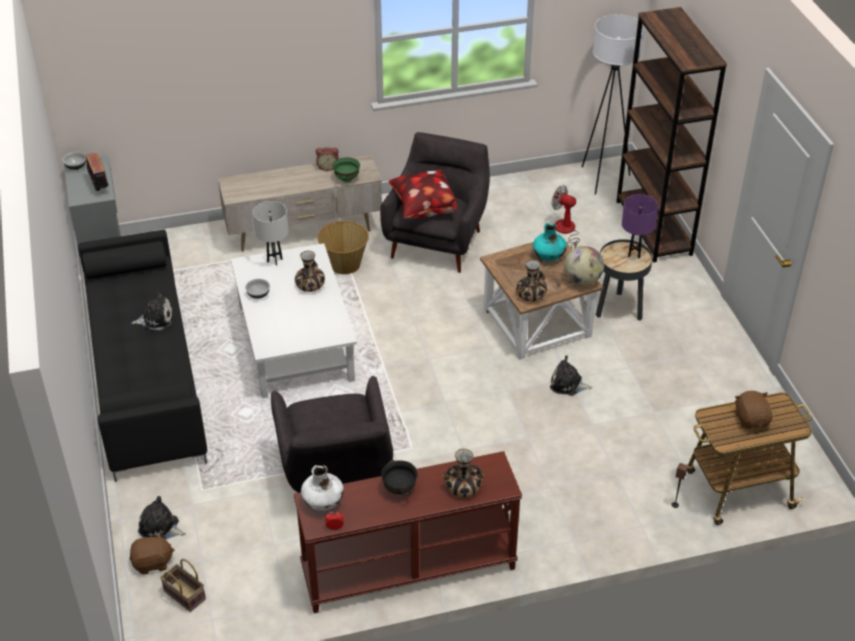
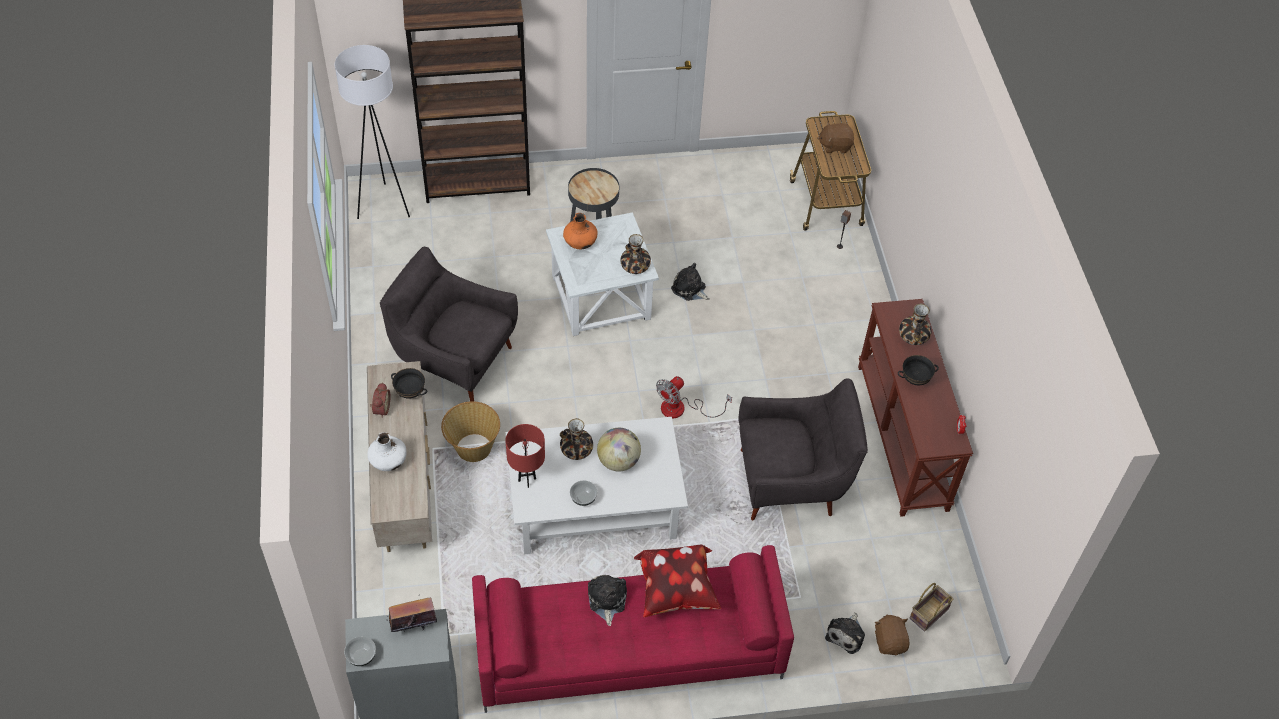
camera: 85 degrees left, 10 degrees up
(145, 377) = (628, 651): black sofa -> red sofa
(274, 260) = (527, 480): white table lamp -> red table lamp
(323, 502) = (930, 436): white vase -> white vase (388, 461)
(346, 179) = (410, 393): green bowl -> black bowl
(423, 209) = (468, 336): pillow -> pillow (676, 593)
(538, 323) = (601, 296): brown side table -> white side table
(549, 257) = (580, 243): turquoise vase -> orange vase
(566, 232) = (466, 251): fan -> fan (682, 409)
(568, 384) = (690, 289): plush toy -> plush toy turned 105 degrees clockwise
(582, 281) = (621, 225): globe -> globe (618, 461)
(634, 254) = (589, 181): purple table lamp -> none

